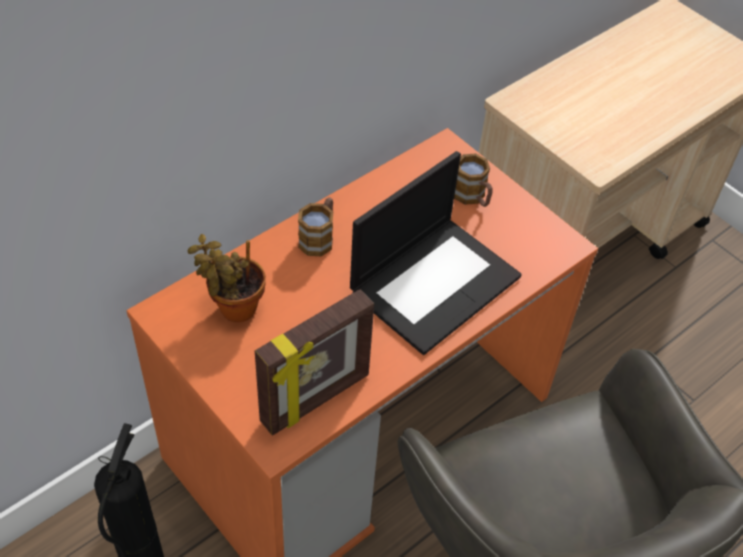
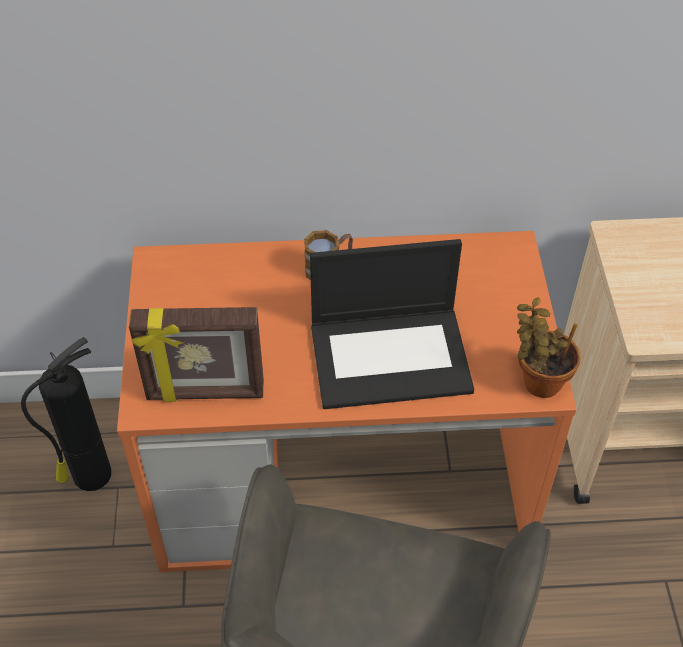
camera: 40 degrees right, 0 degrees up
(233, 308) = (210, 287): potted plant -> potted plant (538, 381)
(472, 197) = (496, 302): mug -> none

